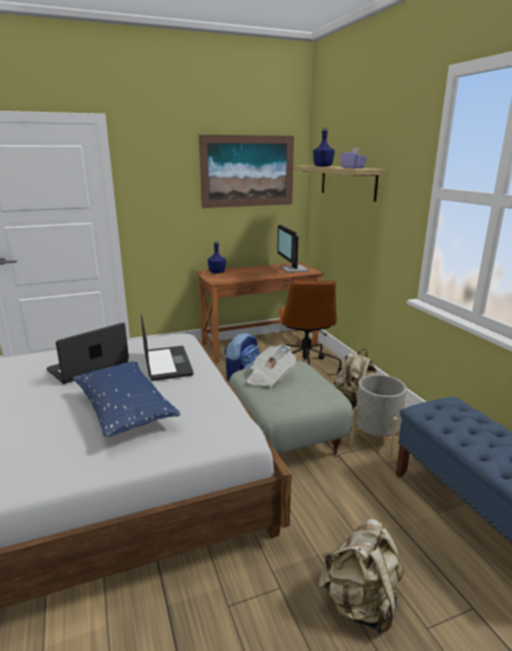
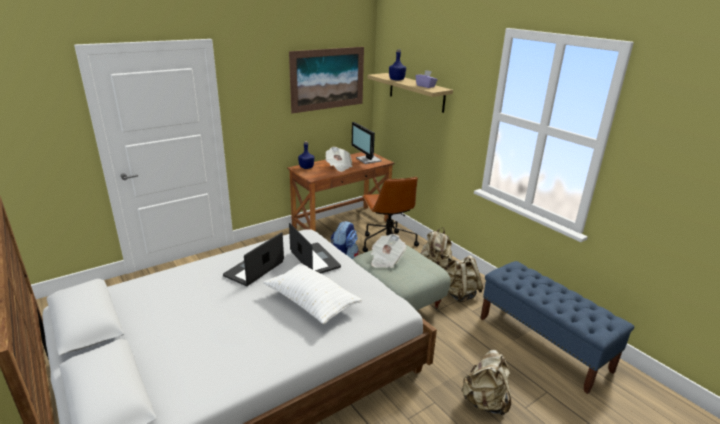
camera: 15 degrees left, 5 degrees up
(124, 411) = (311, 302): blue pillow -> white pillow
(254, 273) = (338, 166): none -> newspaper
(376, 439) = (459, 294): grey planter -> beige backpack

